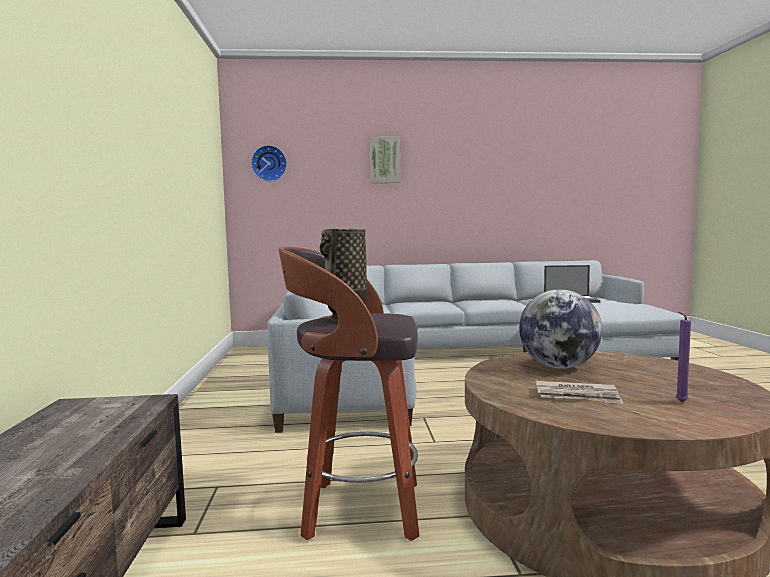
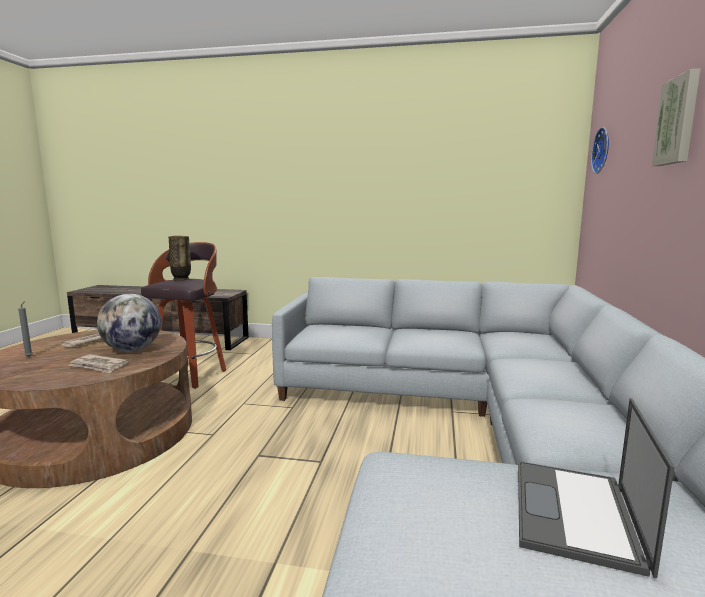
camera: 105 degrees right, 5 degrees up
(621, 364) = (98, 366): none -> newspaper
(680, 402) = (29, 356): purple candle -> grey candle

